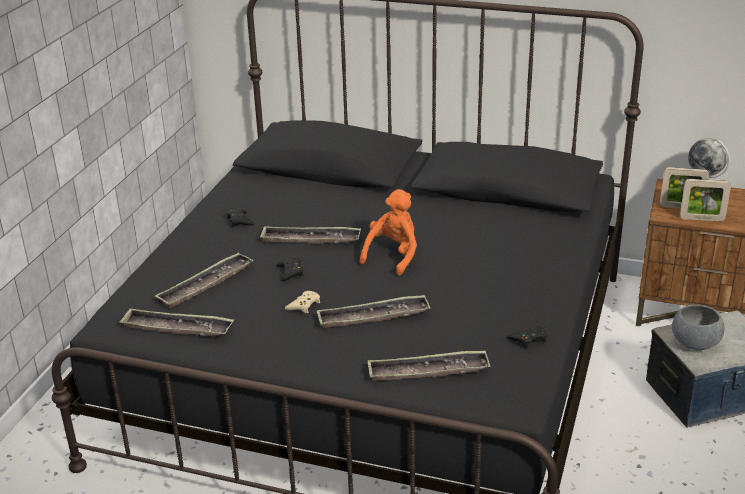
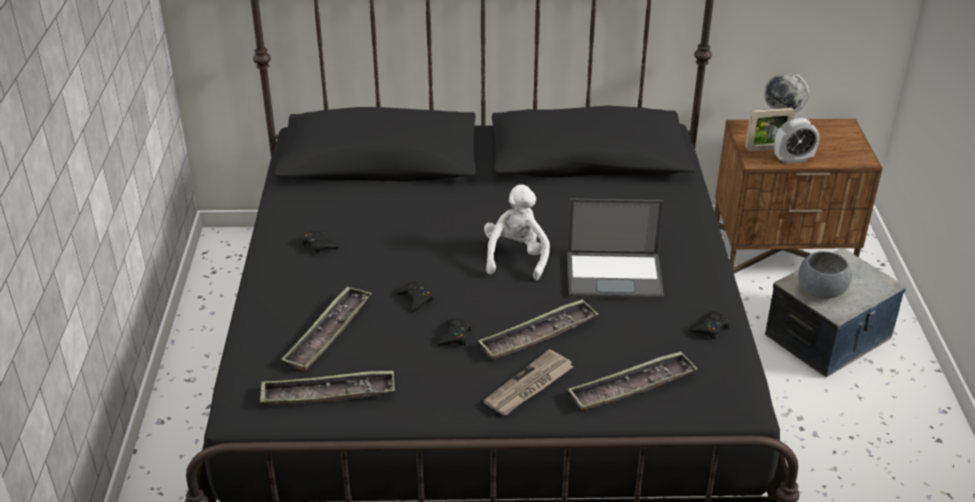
camera: 20 degrees left, 5 degrees up
(304, 305) = (455, 336): beige game controller -> black game controller
(310, 240) = (415, 254): tray -> none
(340, 354) = (529, 386): none -> newspaper
(393, 255) = (516, 257): orange plush toy -> white plush toy
(470, 283) = (615, 275): none -> laptop
(702, 219) = (793, 159): picture frame -> alarm clock

